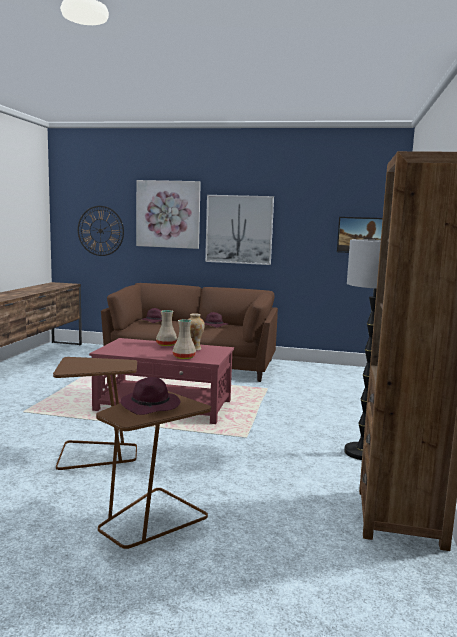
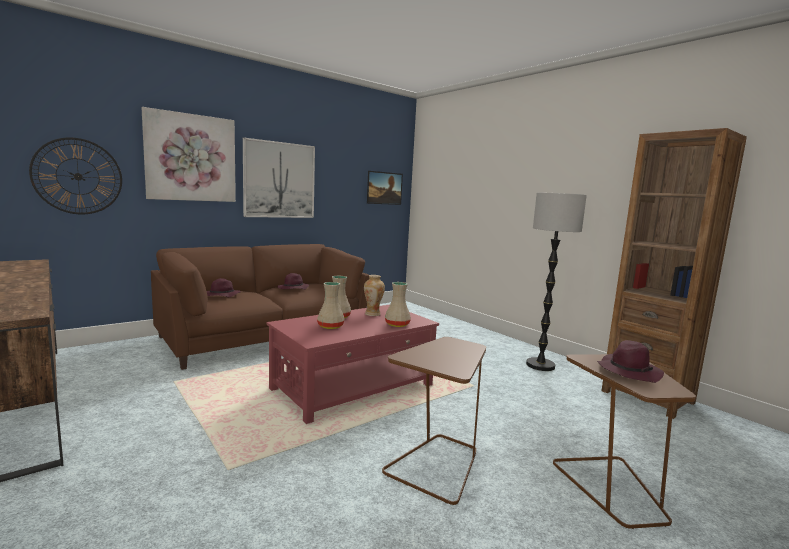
camera: 50 degrees left, 0 degrees up
(140, 348) = (330, 327): none -> beige vase

